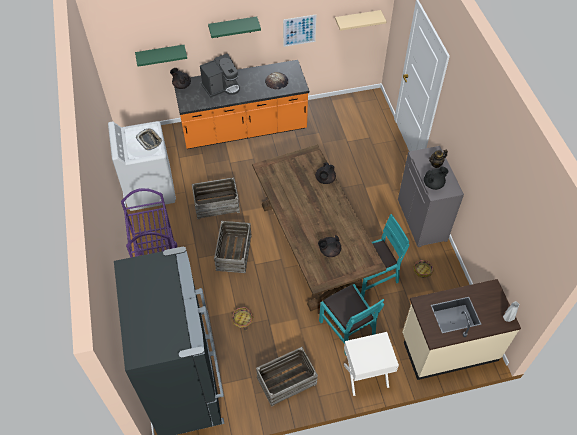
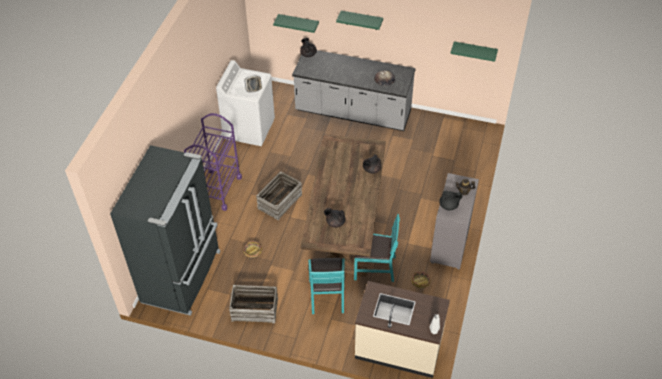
camera: 30 degrees right, 5 degrees down
(216, 204) = (291, 160): crate -> none
(221, 87) = (338, 67): coffee machine -> none
(244, 129) = (353, 112): orange counter -> grey counter
(299, 30) = (420, 42): picture -> none
(357, 20) = (474, 51): beige shelf -> green shelf
(366, 376) = (317, 335): white nightstand -> none

